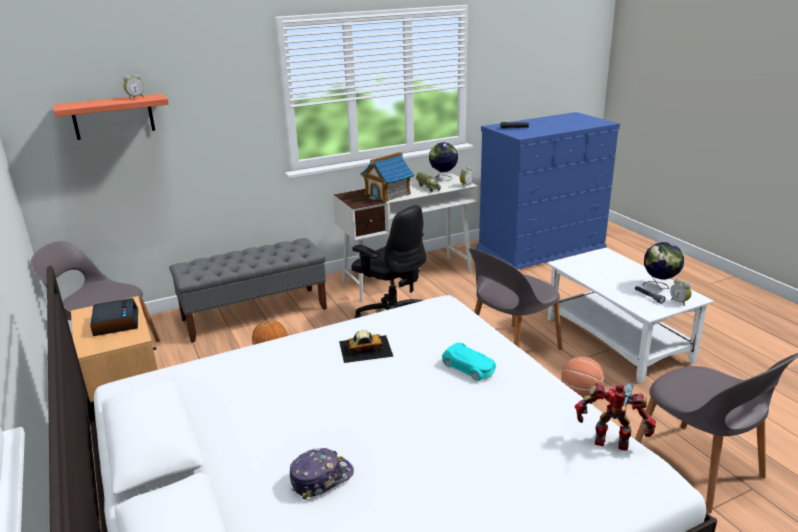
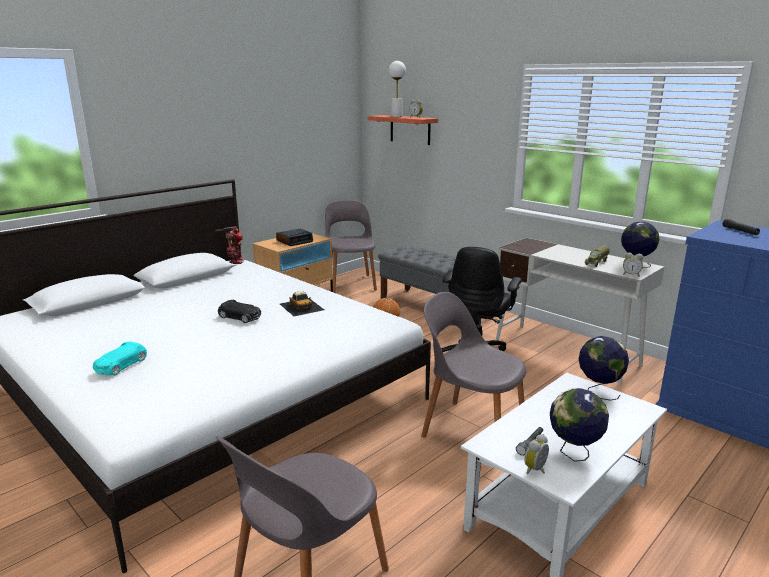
camera: 70 degrees right, 5 degrees down
(102, 102) = (396, 116): none -> white table lamp
(321, 478) = (147, 317): cap -> none
(373, 393) = (240, 317): none -> black toy car
(388, 194) = (554, 252): toy house -> none
(469, 368) = (285, 343): turquoise toy car -> turquoise toy car (120, 365)
(580, 259) = (598, 391): none -> globe
(580, 394) = (413, 482): basketball -> none
(612, 442) = (179, 408): toy robot -> toy robot (235, 261)

